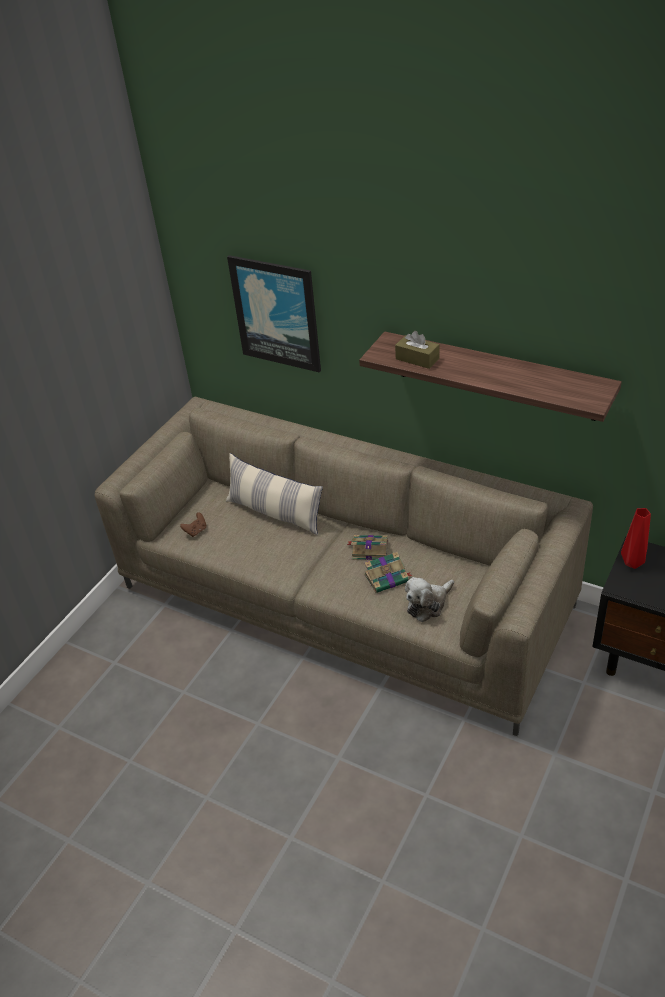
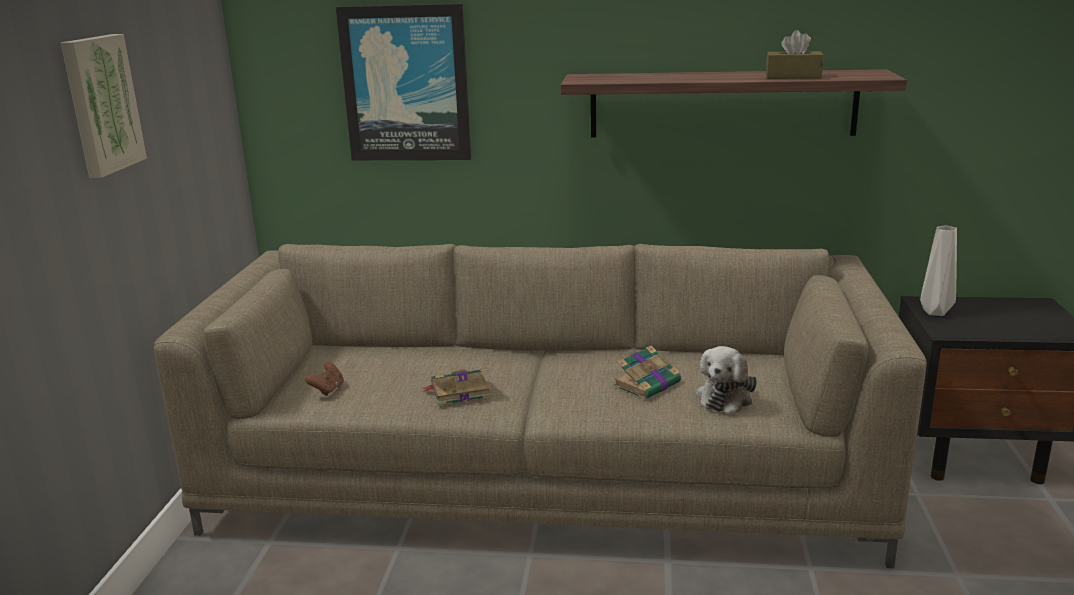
camera: 25 degrees left, 20 degrees down
(54, 365) = (100, 104): none -> picture
(275, 513) = (437, 356): pillow -> none
(369, 549) = (598, 365): book -> book (458, 391)
(417, 359) = (634, 78): brown tissue box -> brown tissue box (793, 76)
(631, 562) = (933, 312): red vase -> grey vase

